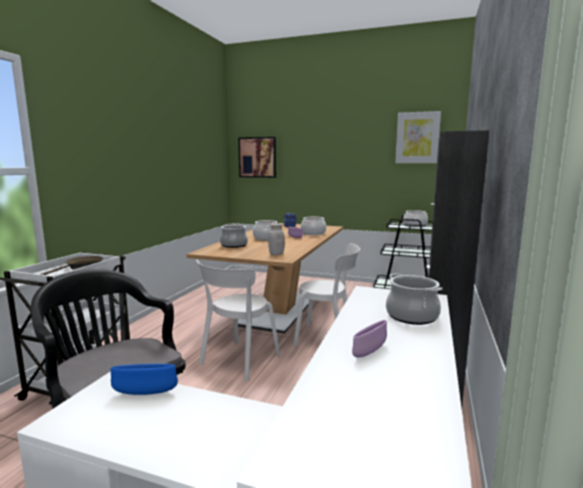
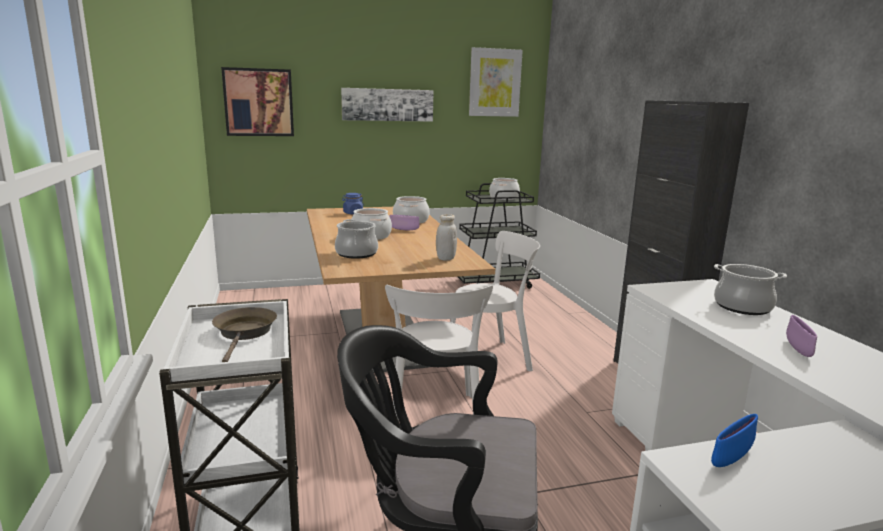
camera: 35 degrees left, 5 degrees up
(335, 156) = (387, 104): none -> picture

